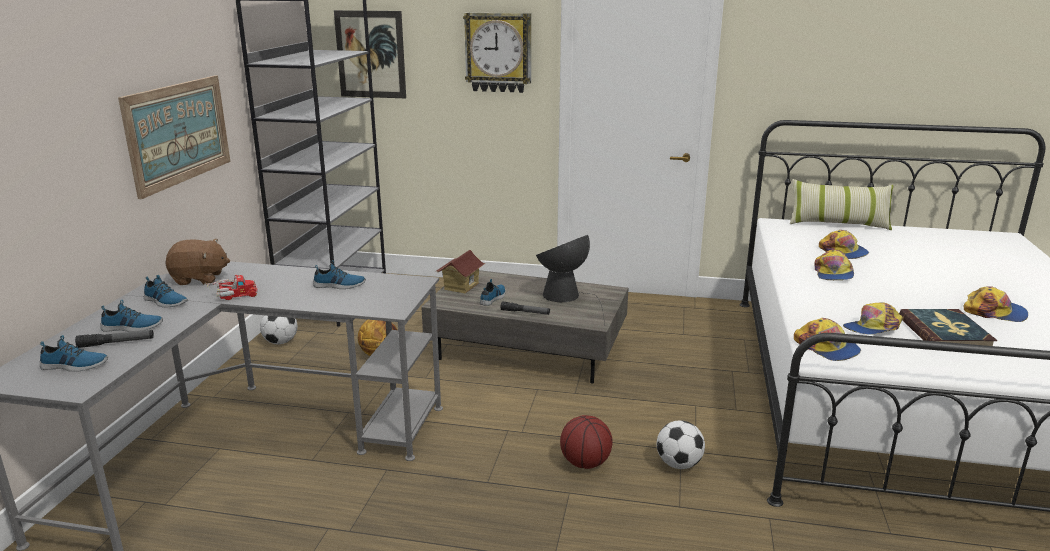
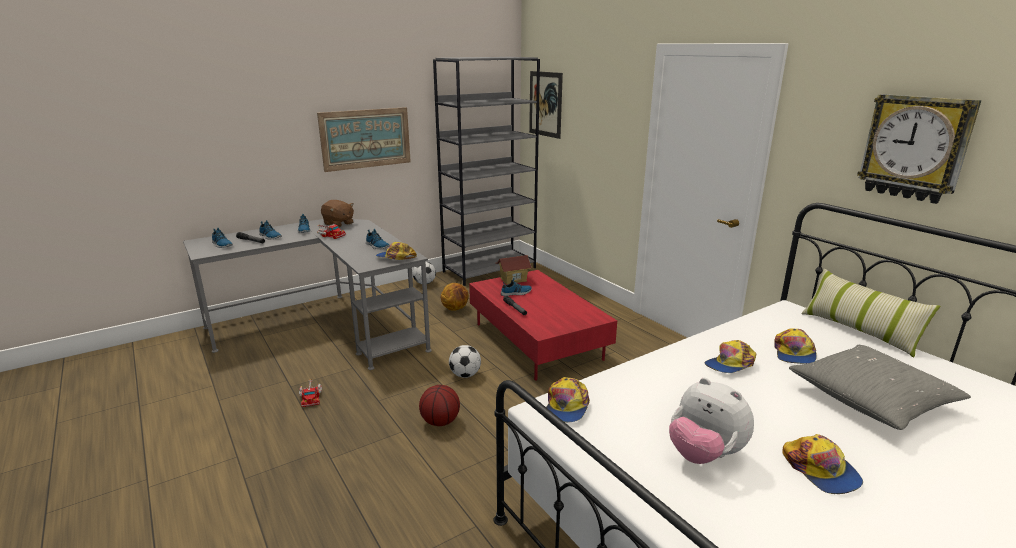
camera: 45 degrees right, 0 degrees up
(402, 525) = (311, 397): none -> toy truck
(498, 52) = (612, 109): wall clock -> wall clock (915, 148)
(526, 349) = (535, 341): grey coffee table -> red coffee table
(566, 297) = (560, 309): table lamp -> none
(679, 464) = (489, 457): football -> football (465, 375)
(872, 328) = (644, 415): cap -> cap (395, 258)
(927, 262) = (871, 399): none -> grey pillow
(945, 333) = (704, 454): book -> plush toy

